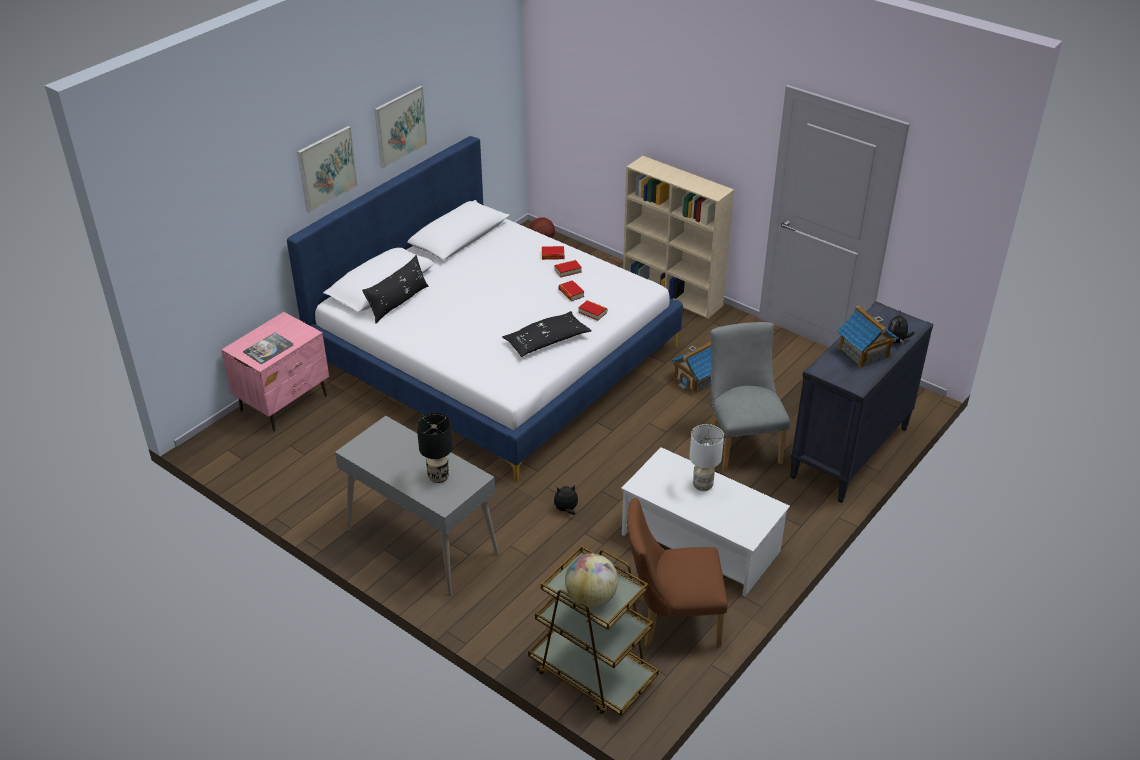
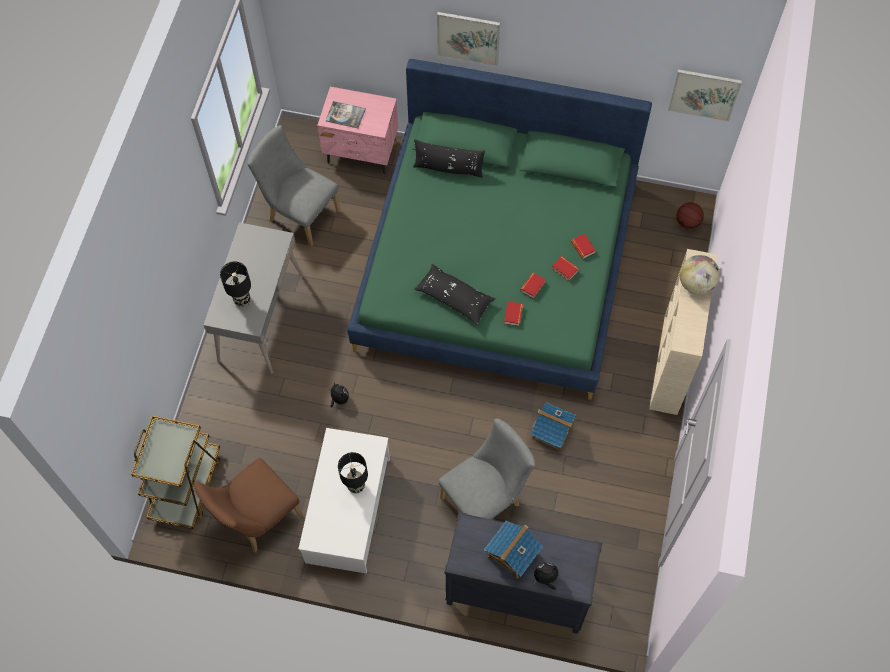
camera: 65 degrees right, 25 degrees up
(316, 471) = (300, 213): none -> grey chair
(400, 126) = (564, 52): picture -> picture (704, 94)
(495, 356) = (497, 264): white bed -> green bed
(591, 597) = (156, 453): globe -> globe (696, 284)
(671, 621) = (257, 519): brown chair -> brown chair turned 105 degrees counterclockwise
(703, 486) = (355, 486): white table lamp -> black table lamp

